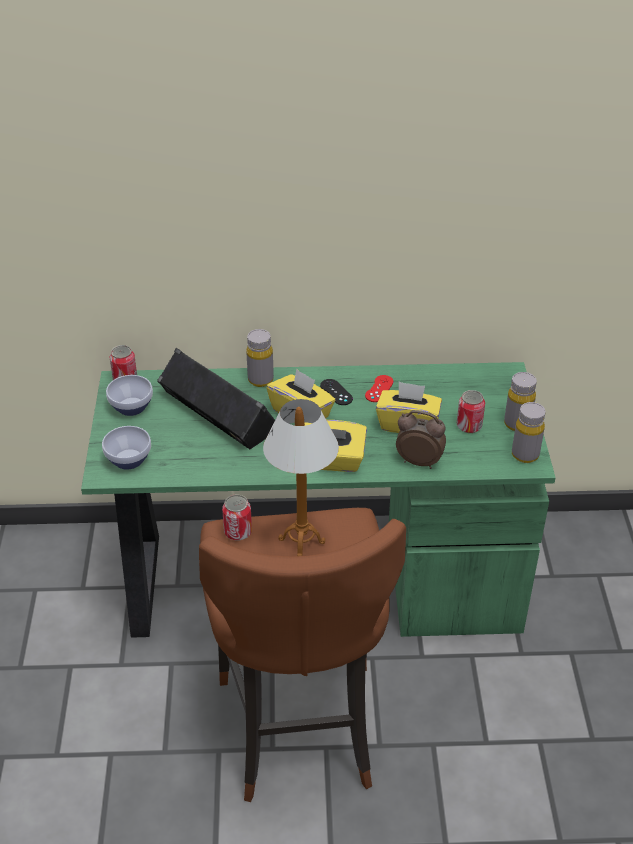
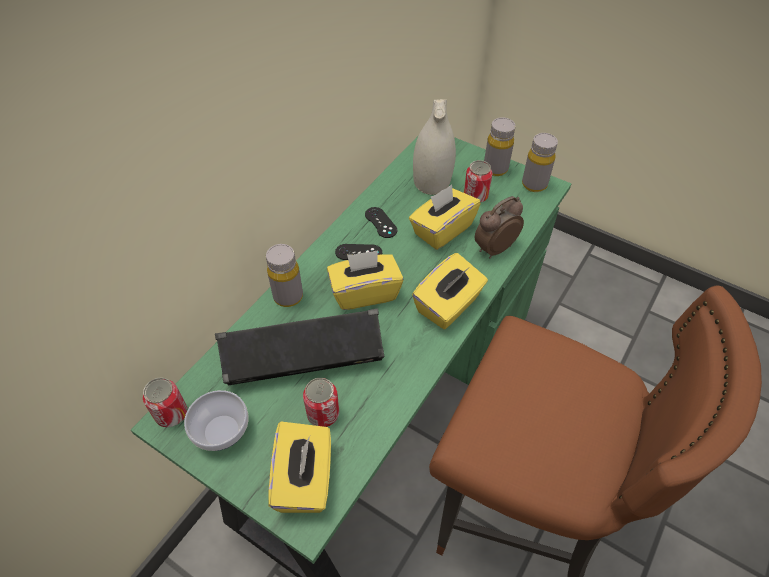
camera: 55 degrees left, 10 degrees up
(129, 459) = (304, 479): bowl -> yellow tissue box
(238, 532) = (479, 435): can -> can (323, 414)
(302, 541) = (528, 388): table lamp -> none
(379, 389) = (380, 222): red game controller -> black game controller
(456, 395) = (432, 182): none -> white vase

